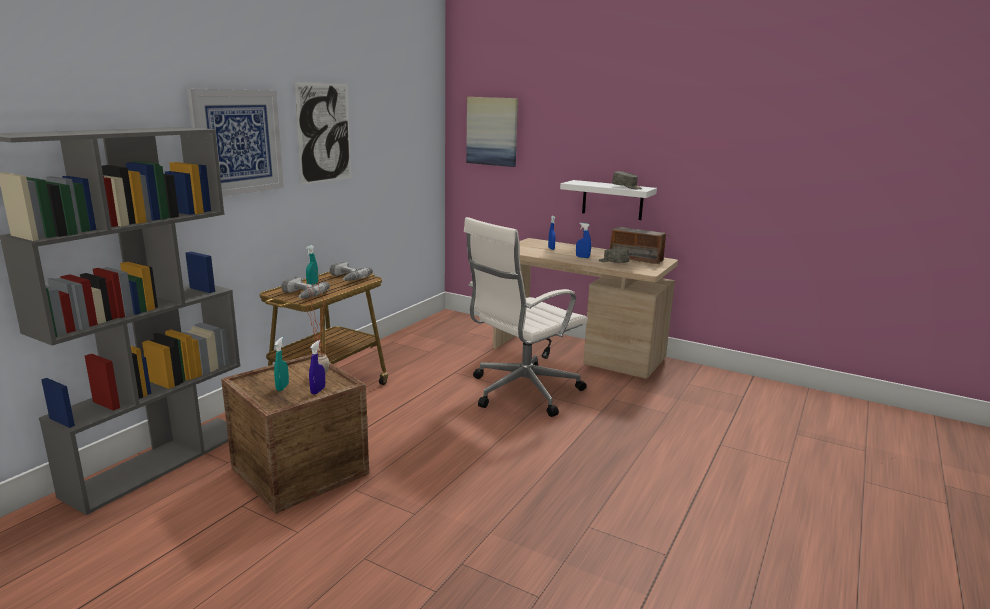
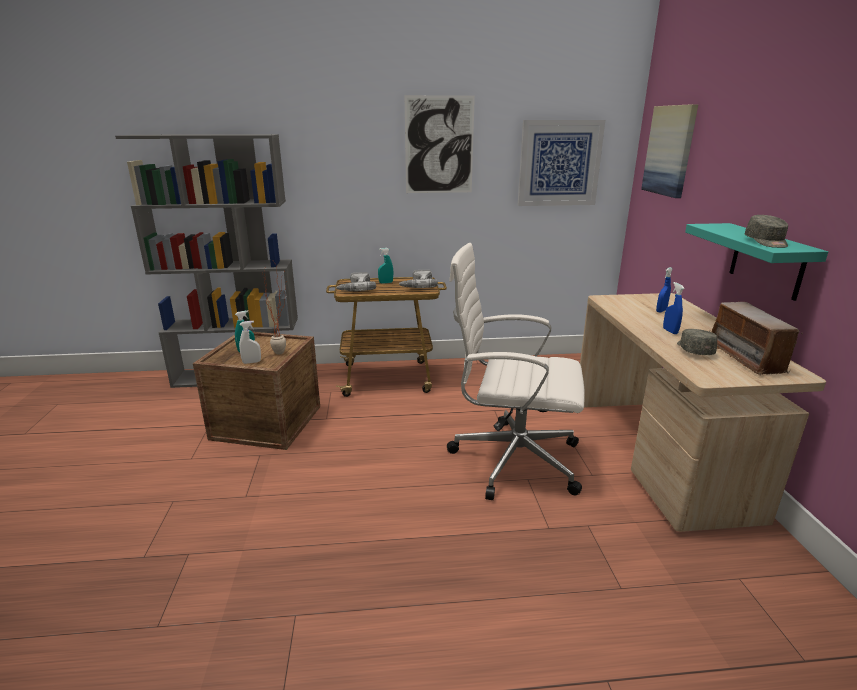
camera: 55 degrees right, 5 degrees up
(237, 142) = (337, 149): picture -> picture (559, 163)
(318, 391) = (252, 362): blue spray bottle -> white spray bottle
(612, 200) = (767, 261): white shelf -> turquoise shelf

